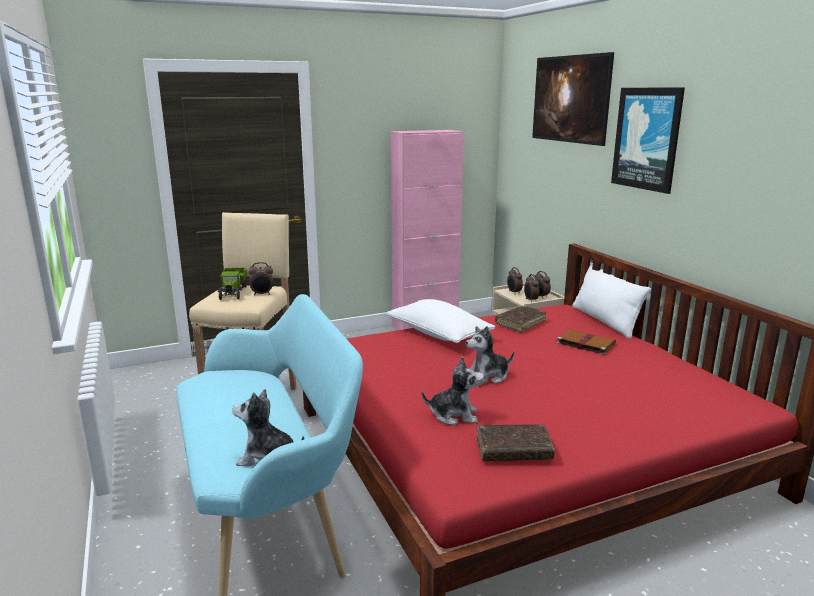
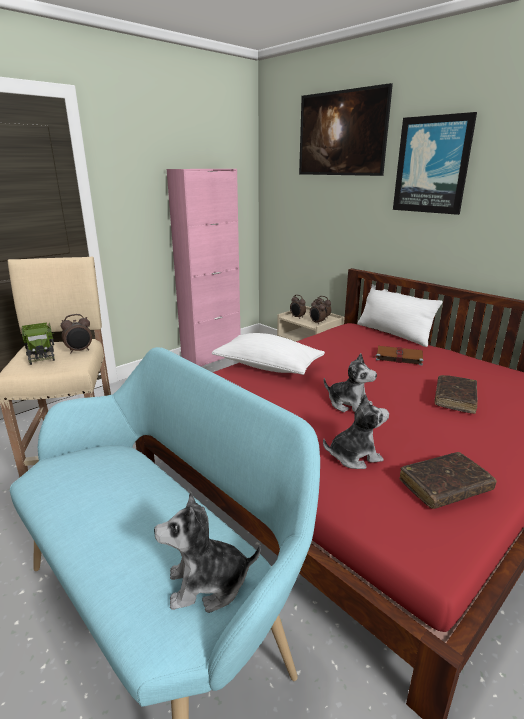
camera: 20 degrees left, 5 degrees up
(488, 376) = (349, 404): plush toy -> plush toy turned 105 degrees counterclockwise
(520, 323) = (330, 345): brown book -> brown book (454, 399)

